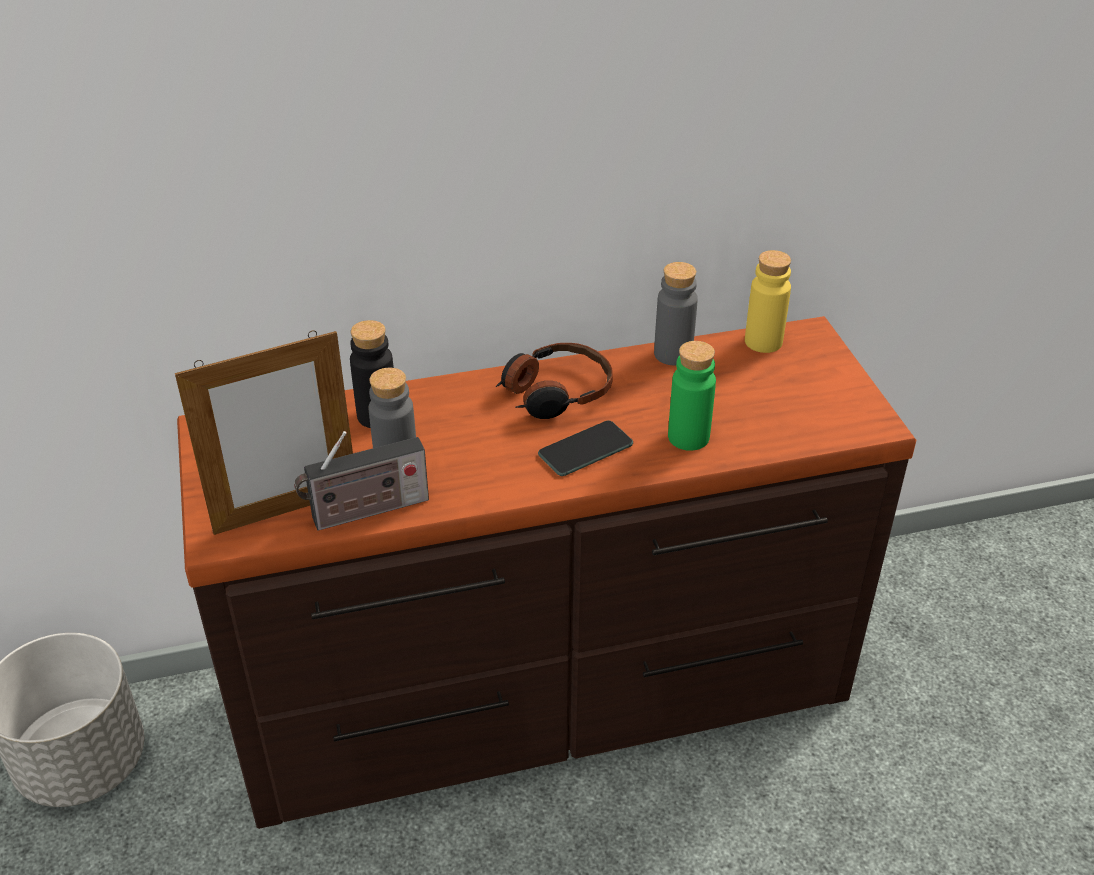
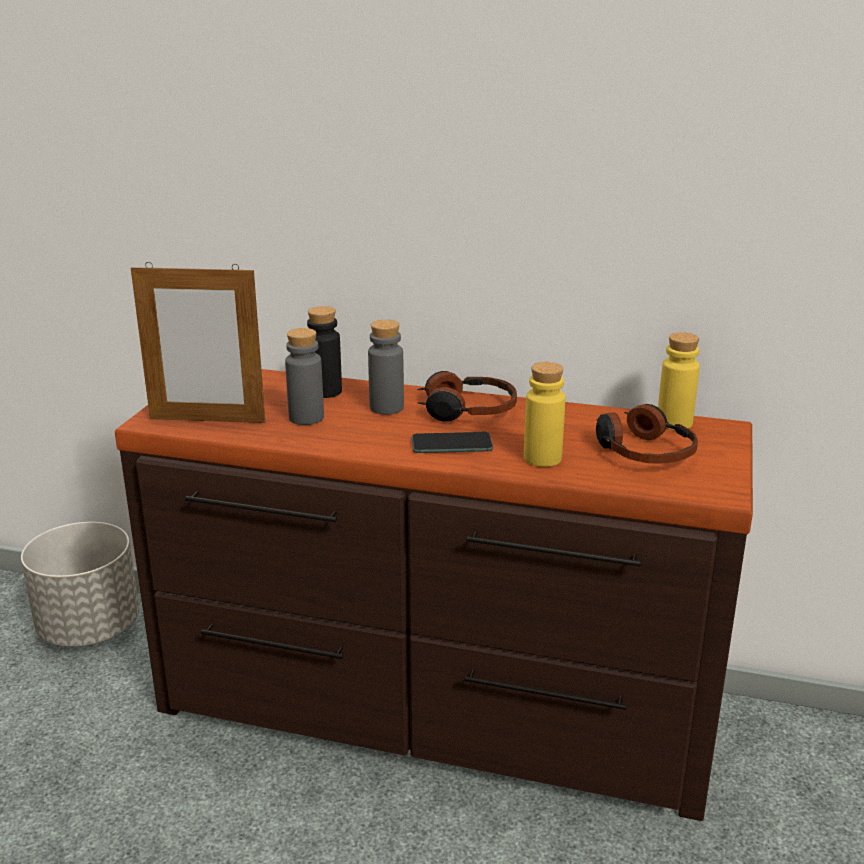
camera: 30 degrees right, 15 degrees down
(365, 512) = (256, 434): radio -> none
(673, 354) = (587, 412): grey bottle -> grey bottle (386, 407)
(688, 437) = (542, 458): green bottle -> yellow bottle
(767, 393) = (642, 451): none -> headphones

